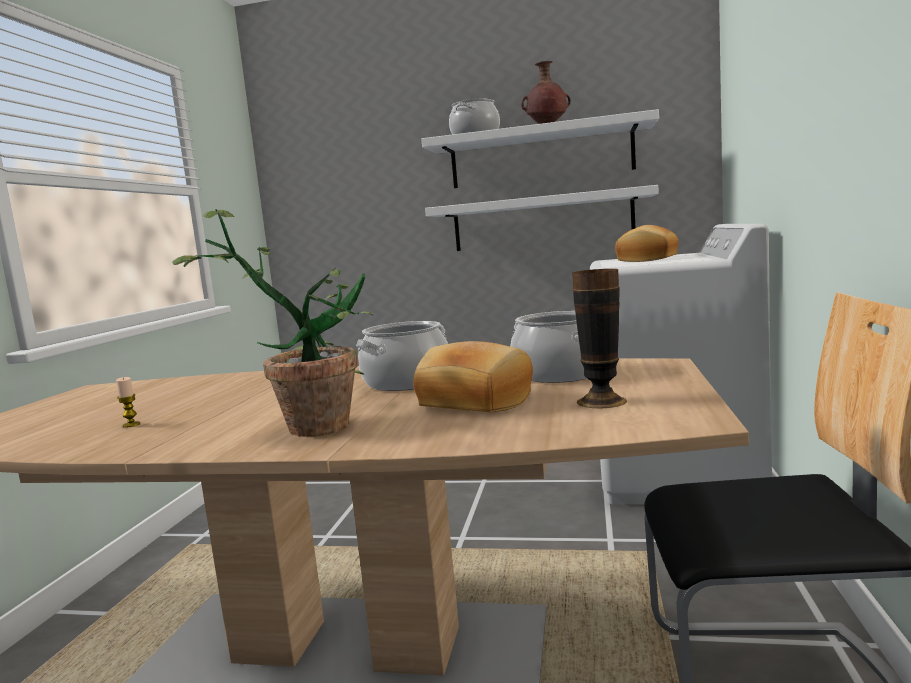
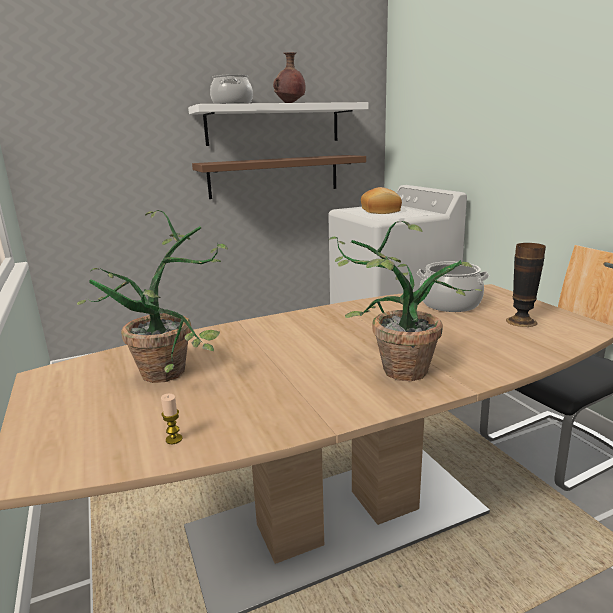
camera: 35 degrees left, 10 degrees up
(131, 425) = (232, 402): candle -> candle (174, 439)
(163, 397) = (176, 370): none -> potted plant
(406, 382) = (364, 323): cooking pot -> none
(474, 402) = (454, 333): bread -> none
(542, 221) = (274, 176): white shelf -> brown shelf

